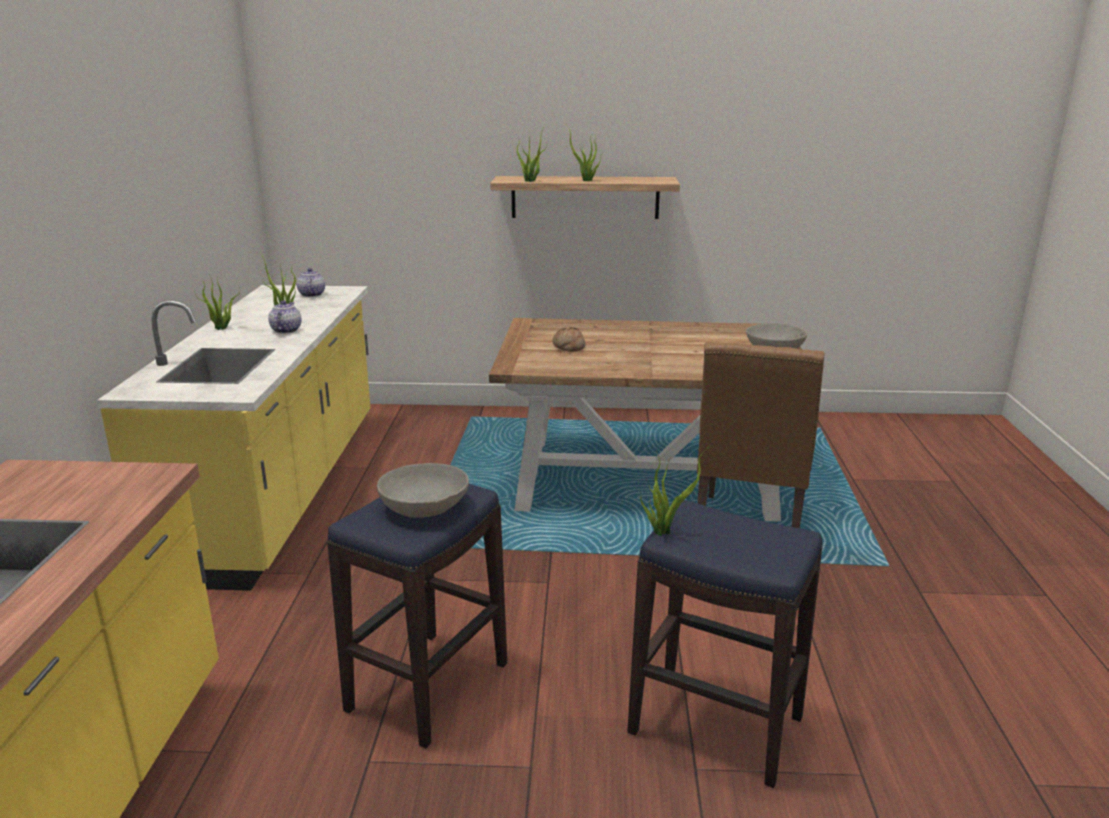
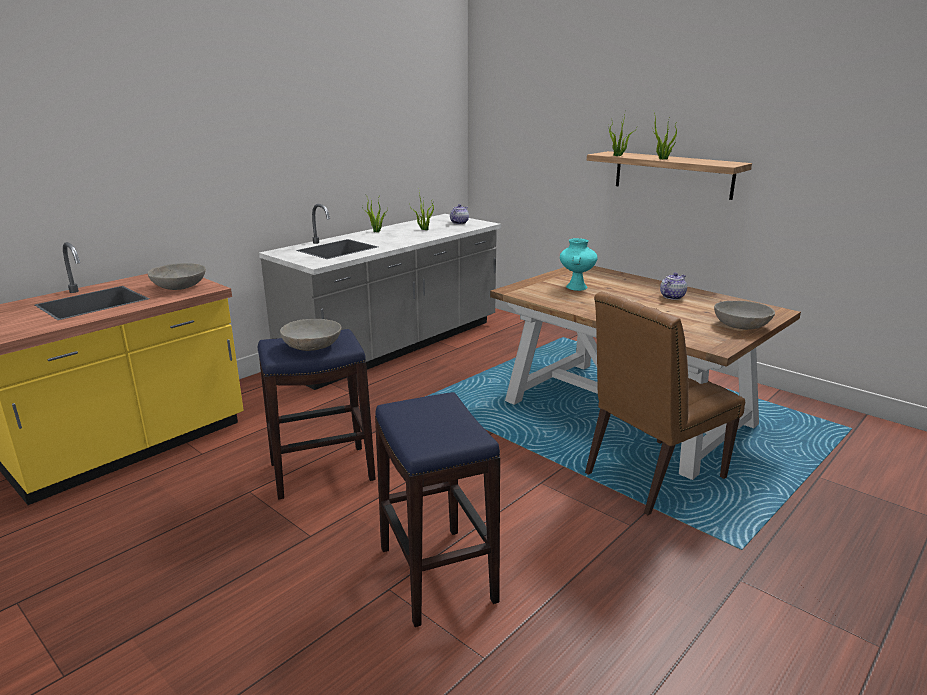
camera: 40 degrees right, 0 degrees up
(98, 487) = (179, 287): none -> grey bowl
(279, 491) = (395, 346): yellow counter -> grey counter
(286, 330) = (404, 238): teapot -> teapot (672, 297)
(568, 347) = (576, 287): bread -> turquoise vase
(664, 530) = (401, 402): potted plant -> none

